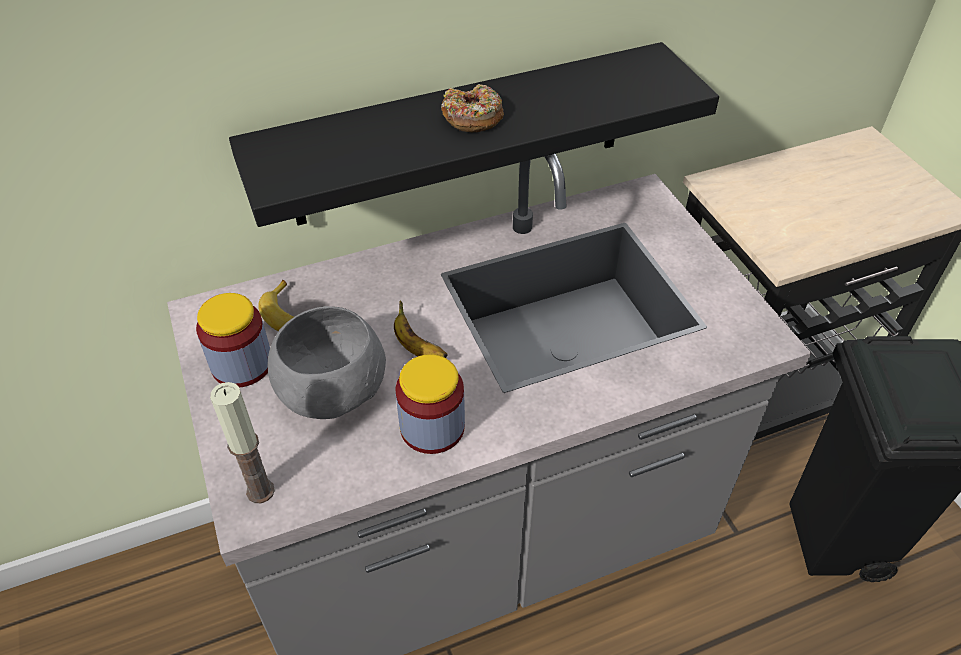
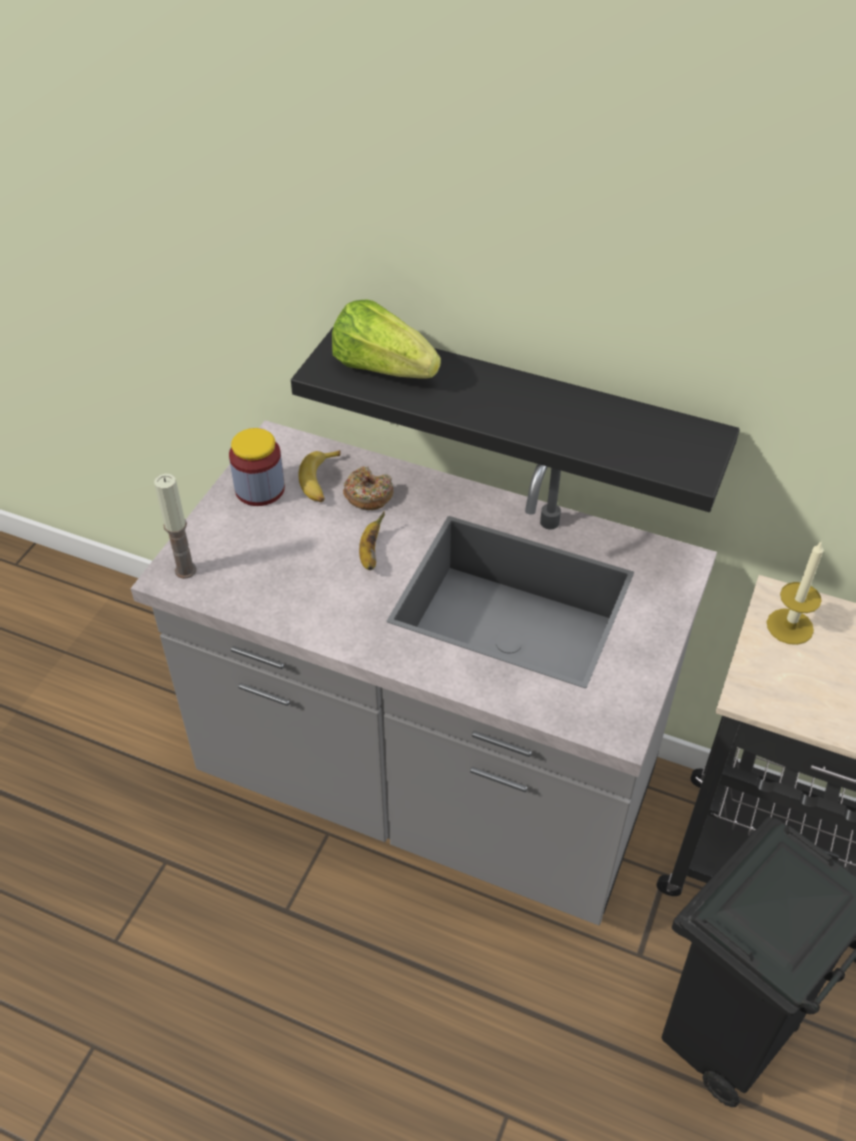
camera: 45 degrees right, 0 degrees up
(330, 391) = (288, 542): grey bowl -> none
(332, 149) = (382, 368): none -> lettuce
(432, 427) = (317, 608): jar -> none
(472, 117) = (501, 400): donut -> donut (368, 495)
(745, 196) = (790, 626): none -> candle

